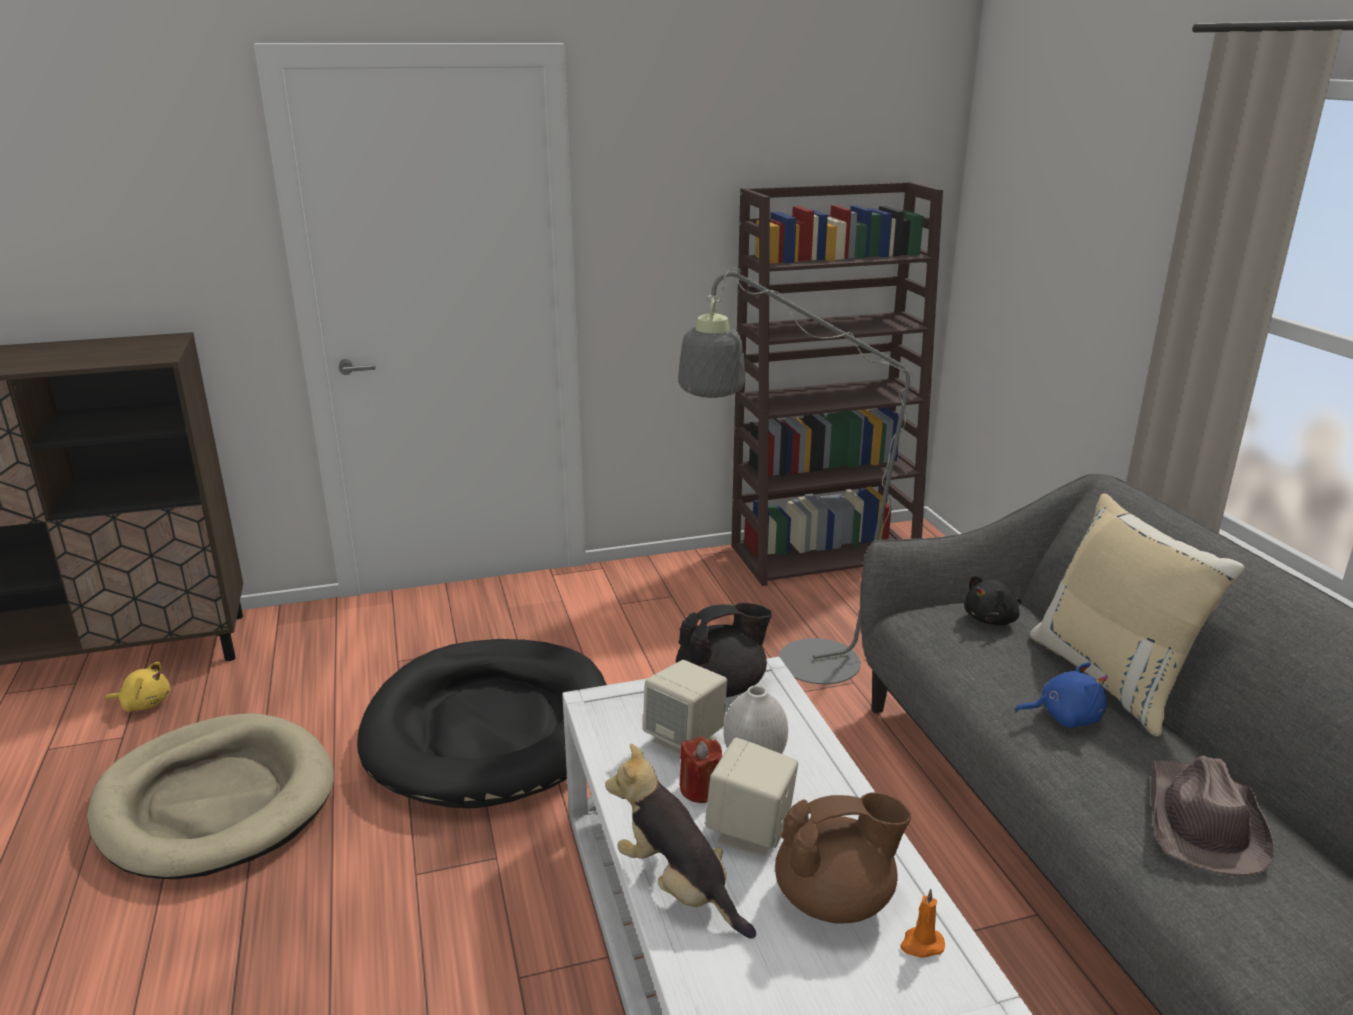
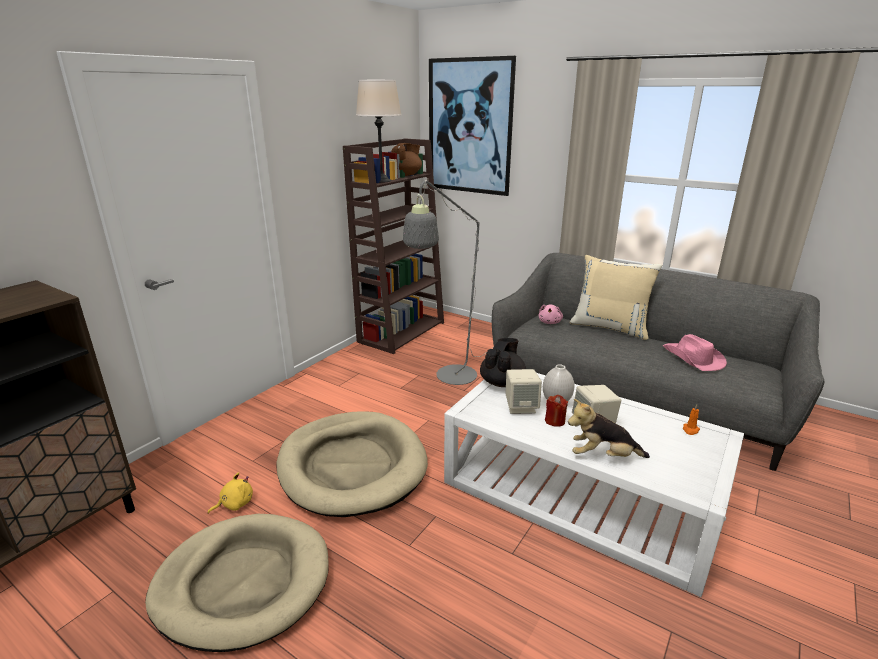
camera: 40 degrees left, 0 degrees up
(144, 704) = (100, 565): yellow plush toy -> yellow plush toy (235, 503)
(490, 728) = (352, 466): black dog bed -> beige dog bed
(802, 260) = (381, 181): none -> beige table lamp
(836, 899) = (649, 431): brown teapot -> brown teapot (406, 175)
(992, 619) = (550, 322): black plush toy -> pink plush toy
(1033, 169) = (469, 127): none -> picture
(1064, 717) = (617, 344): blue plush toy -> none
(1201, 821) = (692, 358): brown hat -> pink hat

